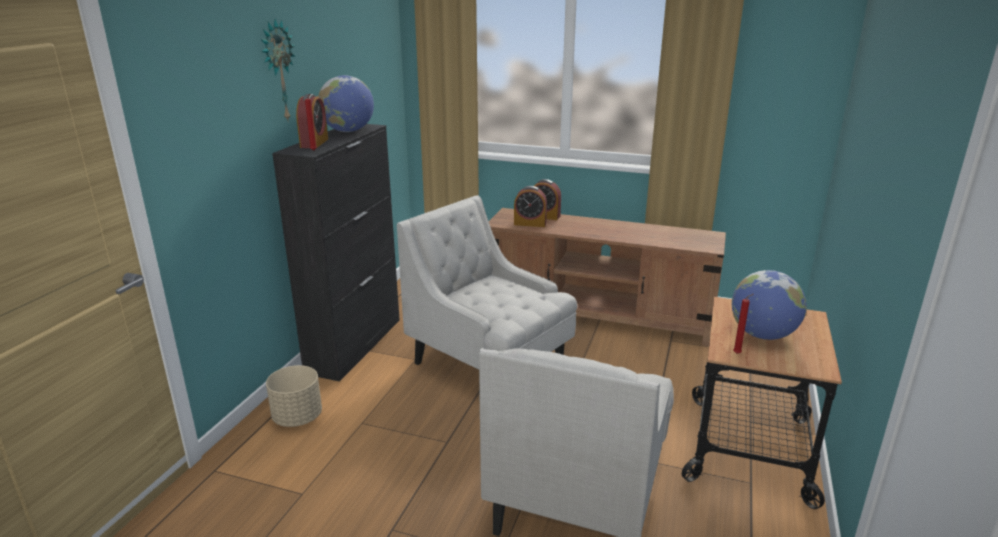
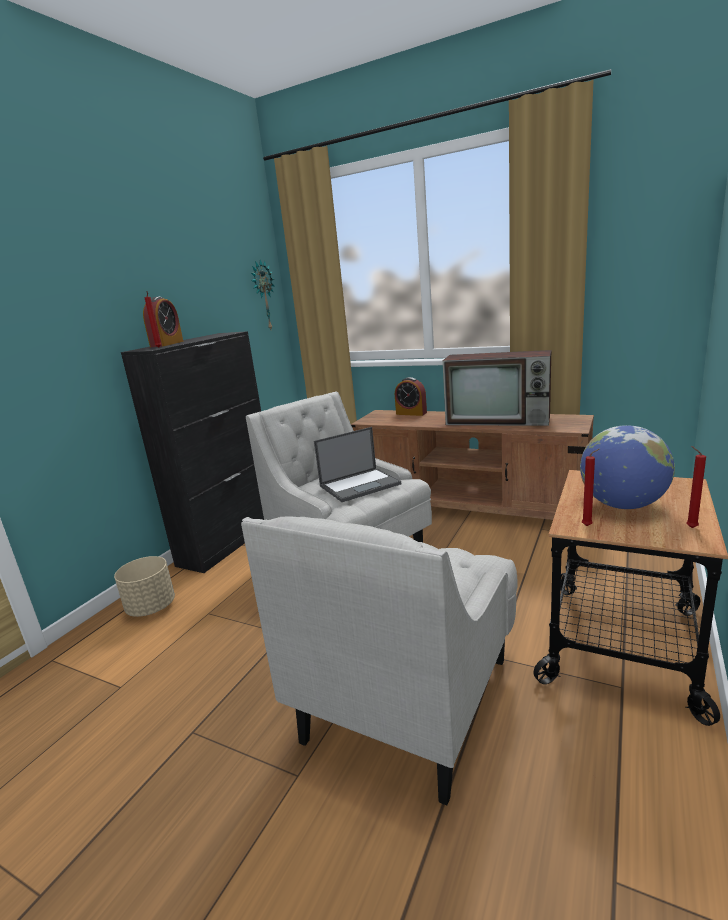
camera: 10 degrees right, 5 degrees down
(277, 71) = (128, 278): wall clock -> wall clock (263, 296)
(348, 131) = (208, 336): globe -> none
(511, 298) = (360, 485): none -> laptop
(530, 223) = (395, 420): alarm clock -> none
(637, 232) = (499, 420): none -> television
(814, 357) = (689, 527): none -> red candle

